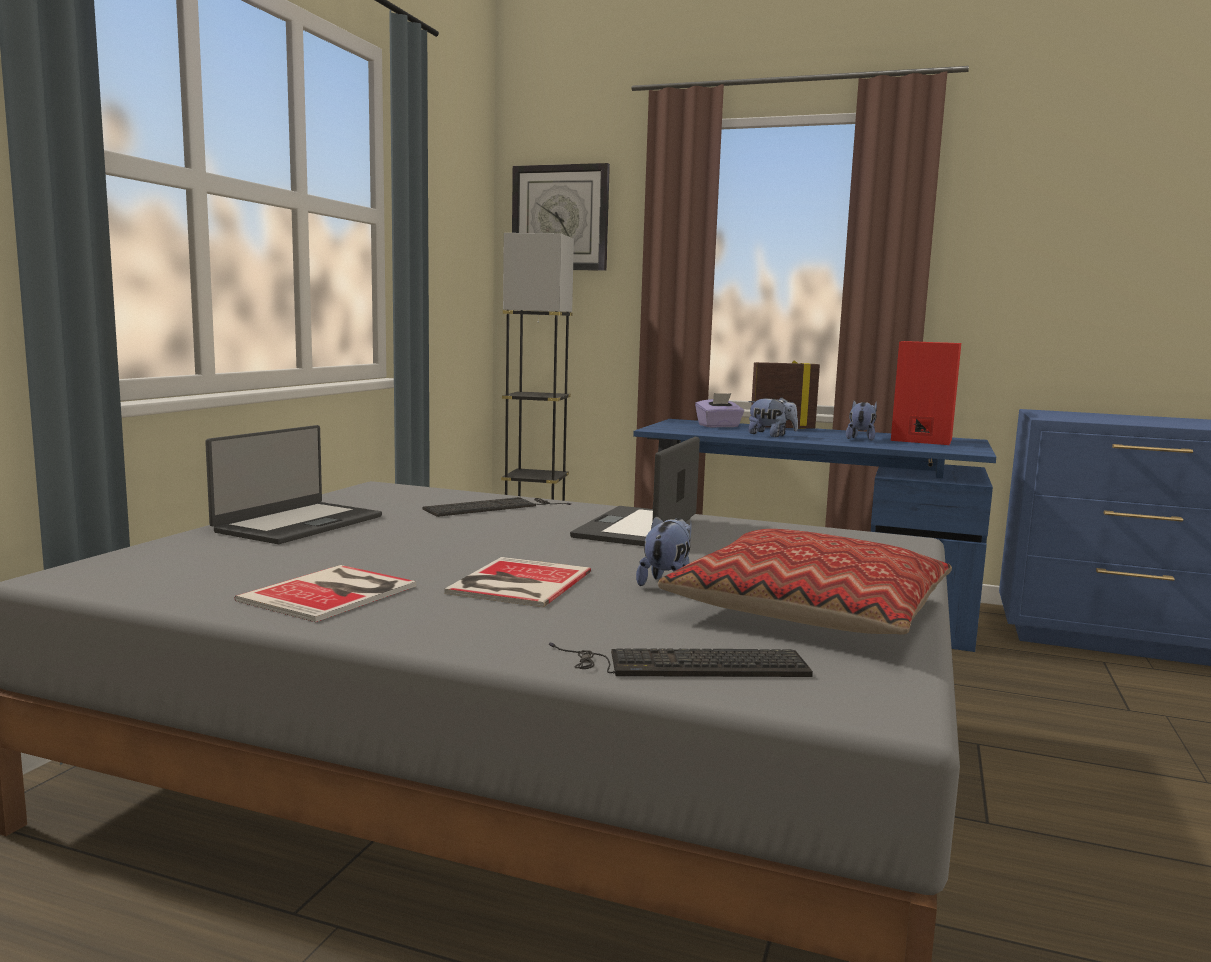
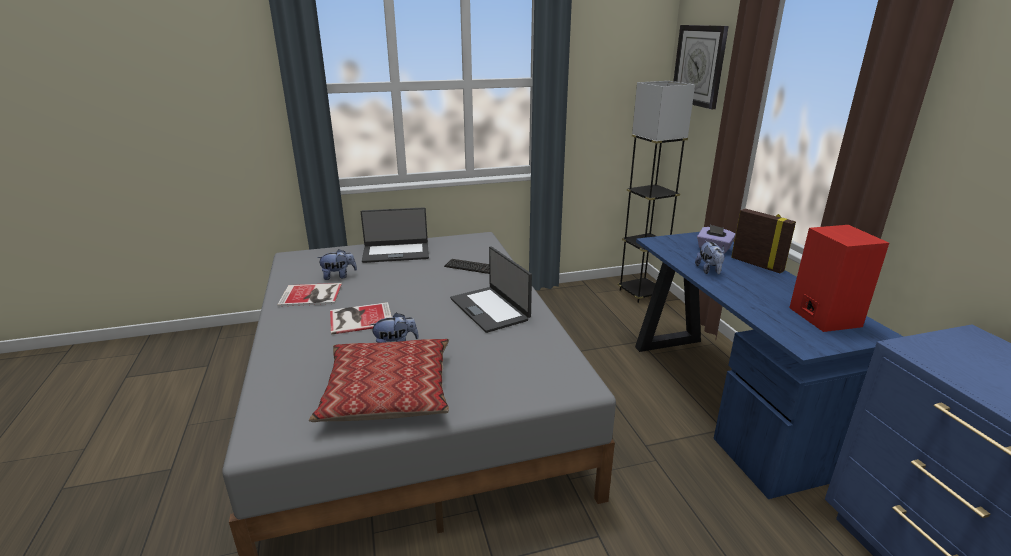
camera: 55 degrees right, 15 degrees up
(638, 528) = (490, 309): laptop -> laptop turned 105 degrees counterclockwise
(683, 663) = (283, 383): keyboard -> none
(861, 439) = (768, 297): plush toy -> plush toy (339, 276)

